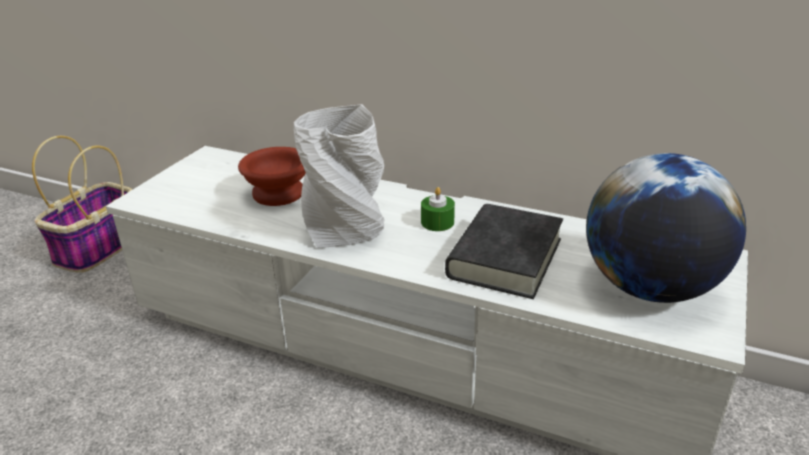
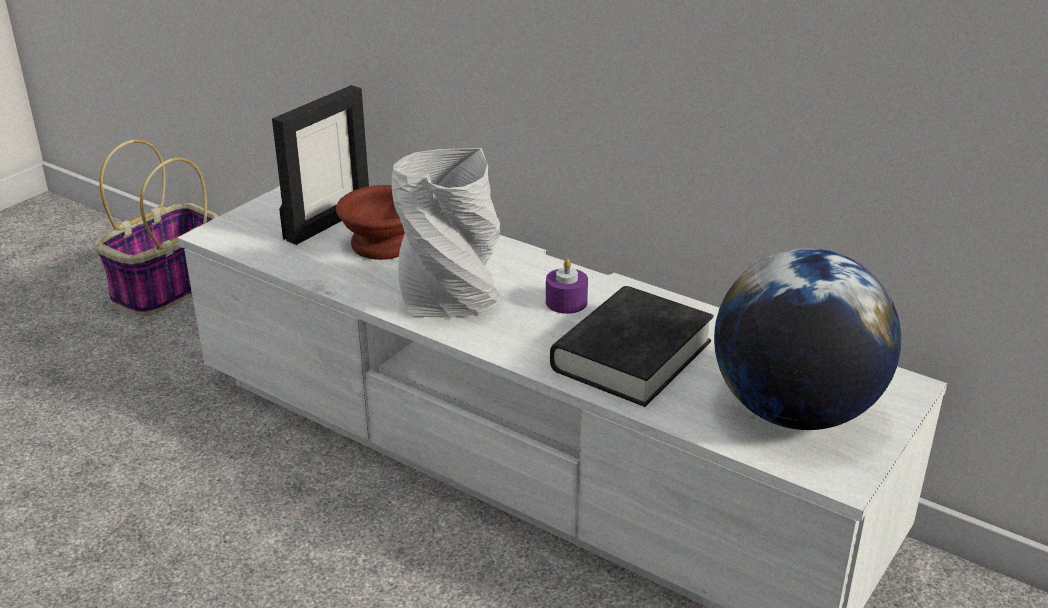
camera: 10 degrees right, 0 degrees up
(229, 181) = (327, 222): none -> picture frame
(437, 222) = (566, 302): green candle -> purple candle

